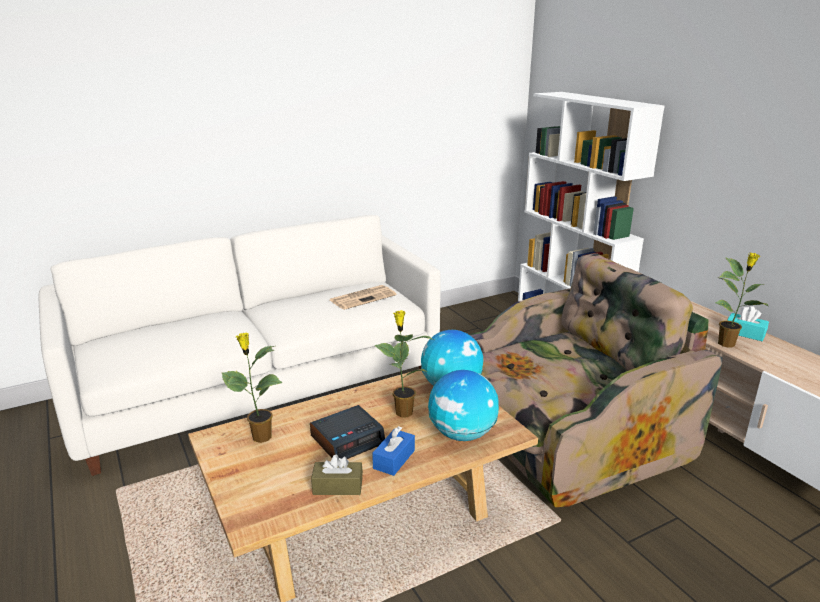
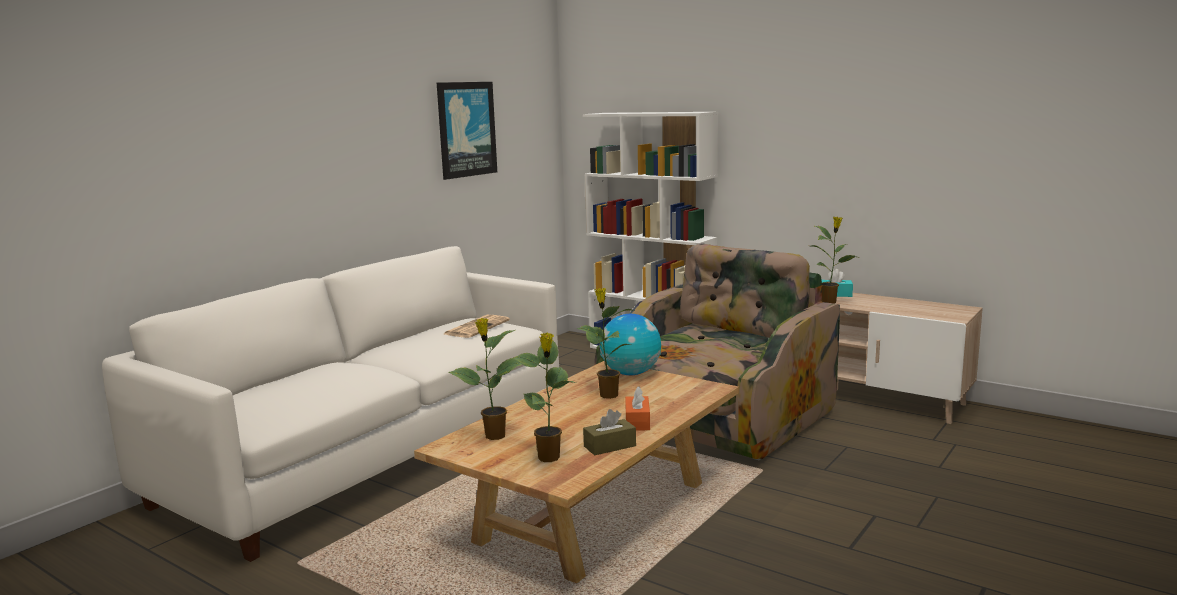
camera: 25 degrees left, 10 degrees down
(273, 484) = (549, 458): none -> potted plant
(348, 439) = (580, 420): alarm clock -> none
(394, 459) = (637, 422): blue tissue box -> orange tissue box
(411, 103) = (466, 129): none -> picture
(462, 434) = (676, 396): globe -> none

